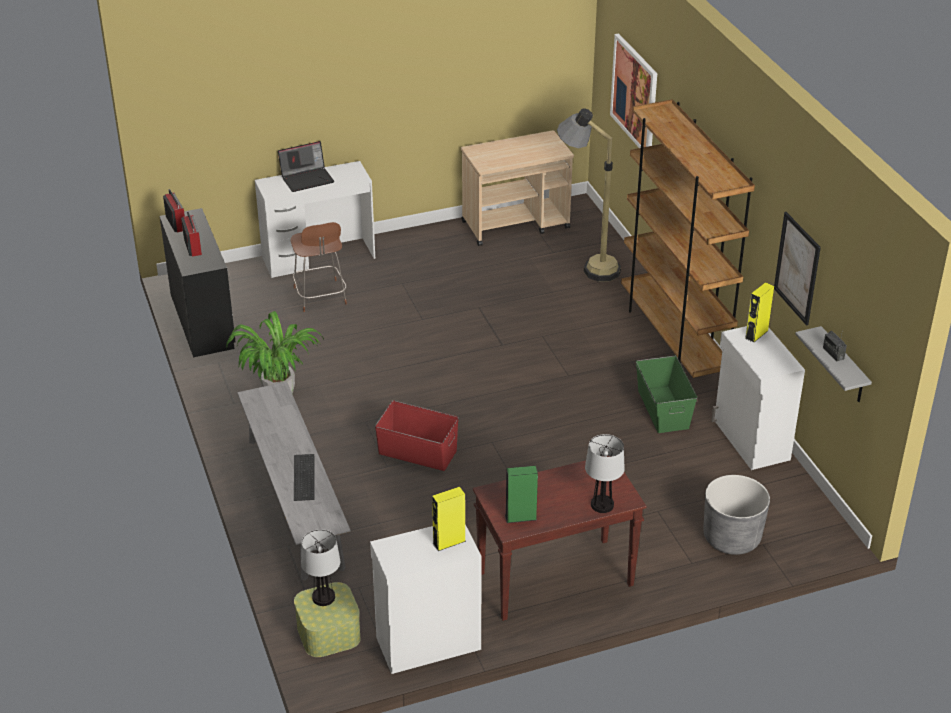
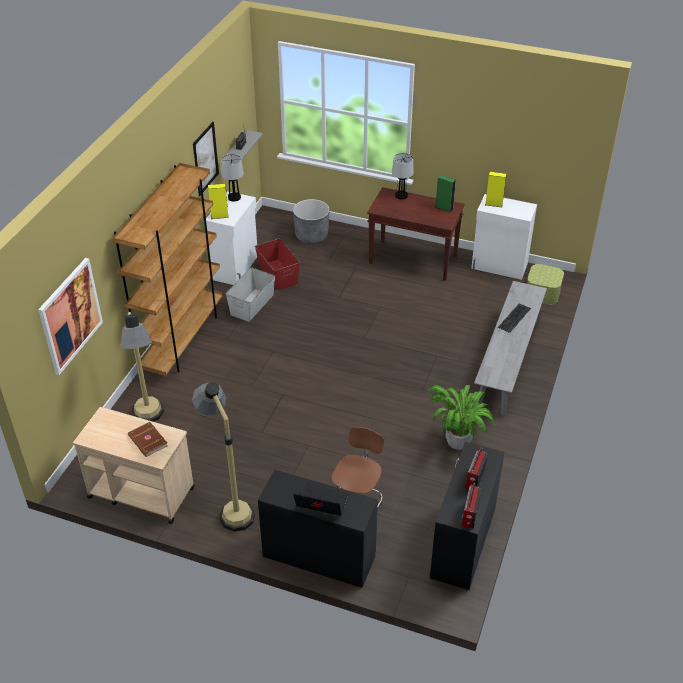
camera: 140 degrees left, 5 degrees up
(318, 257) = (318, 556): white desk -> black desk
(323, 598) = (544, 279): table lamp -> table lamp (234, 197)
(417, 452) = (411, 354): red storage box -> red storage box (278, 274)
(432, 250) = (230, 506): none -> floor lamp
(499, 154) = (147, 441): none -> brown book
(662, 409) = (252, 305): green storage box -> grey storage box

